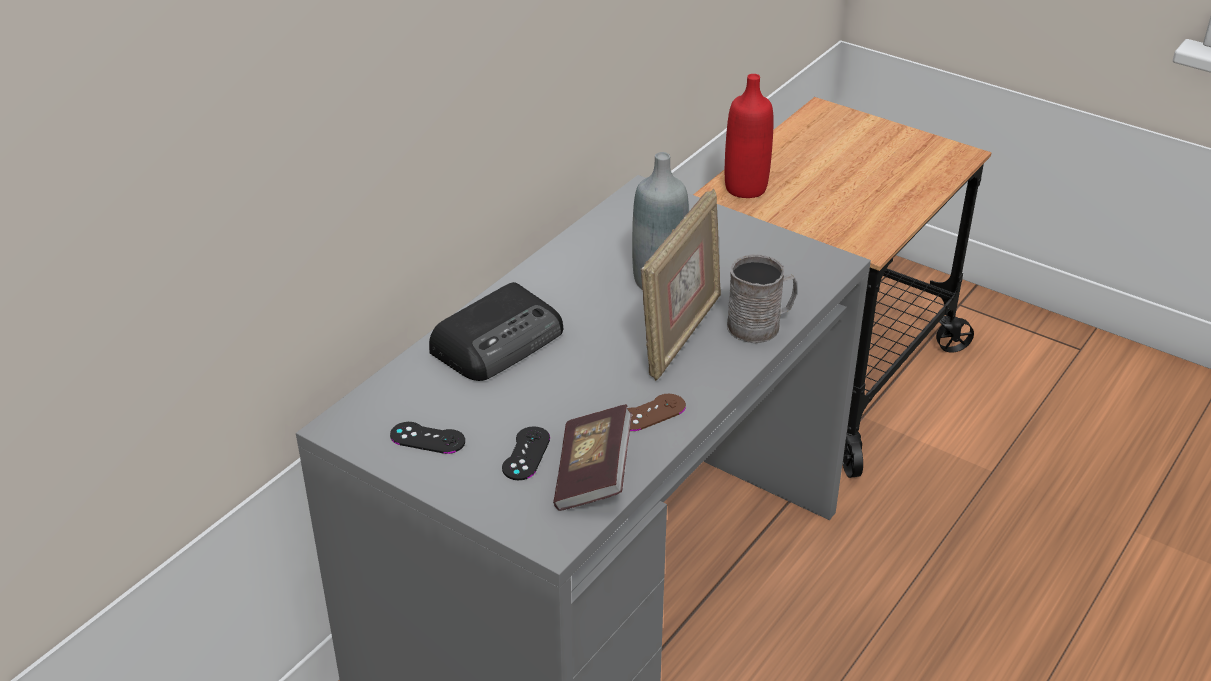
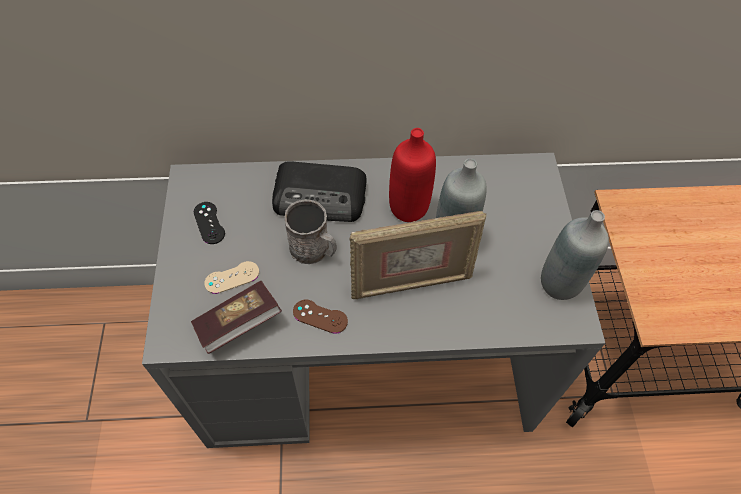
camera: 50 degrees right, 20 degrees up
(526, 453) = (232, 277): black game controller -> beige game controller
(745, 188) = (639, 212): red bottle -> red bottle (408, 207)
(760, 325) = (462, 321): grey mug -> grey mug (314, 250)
(784, 250) = (560, 283): none -> grey bottle

